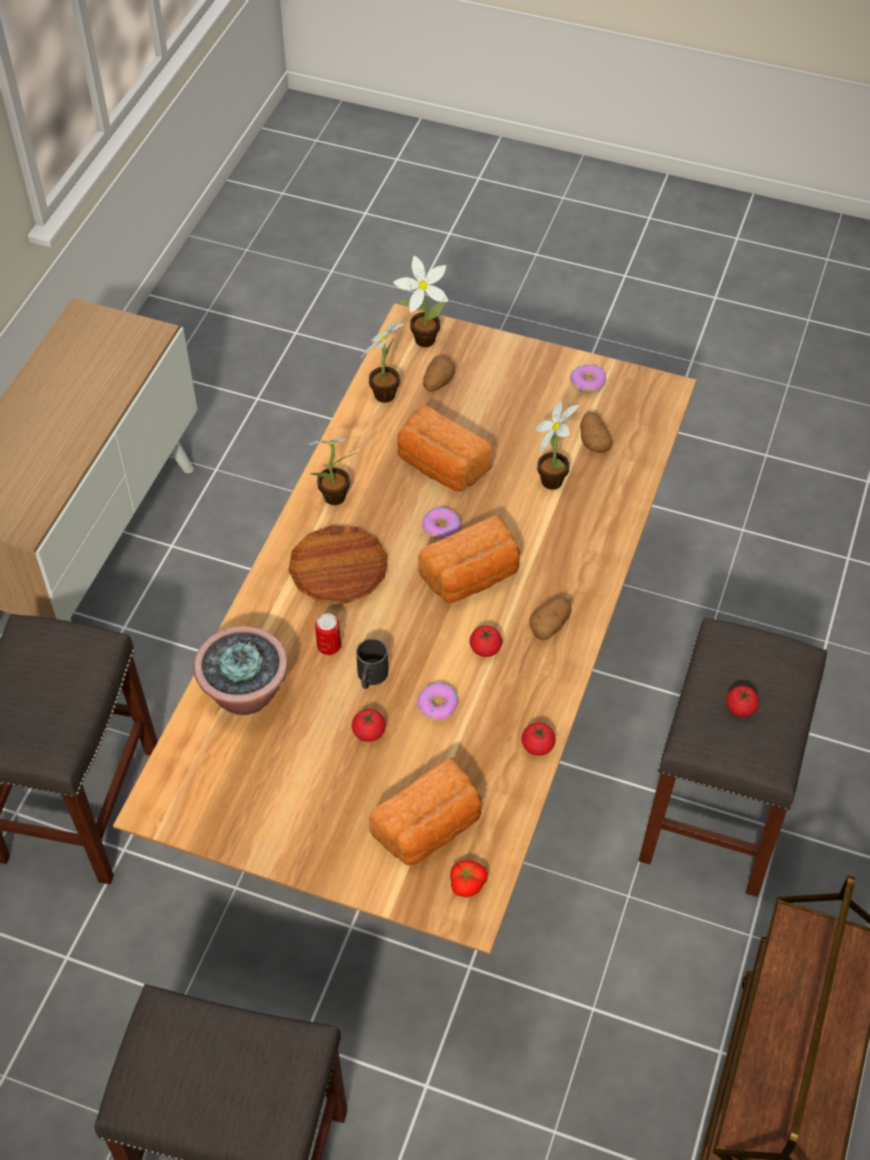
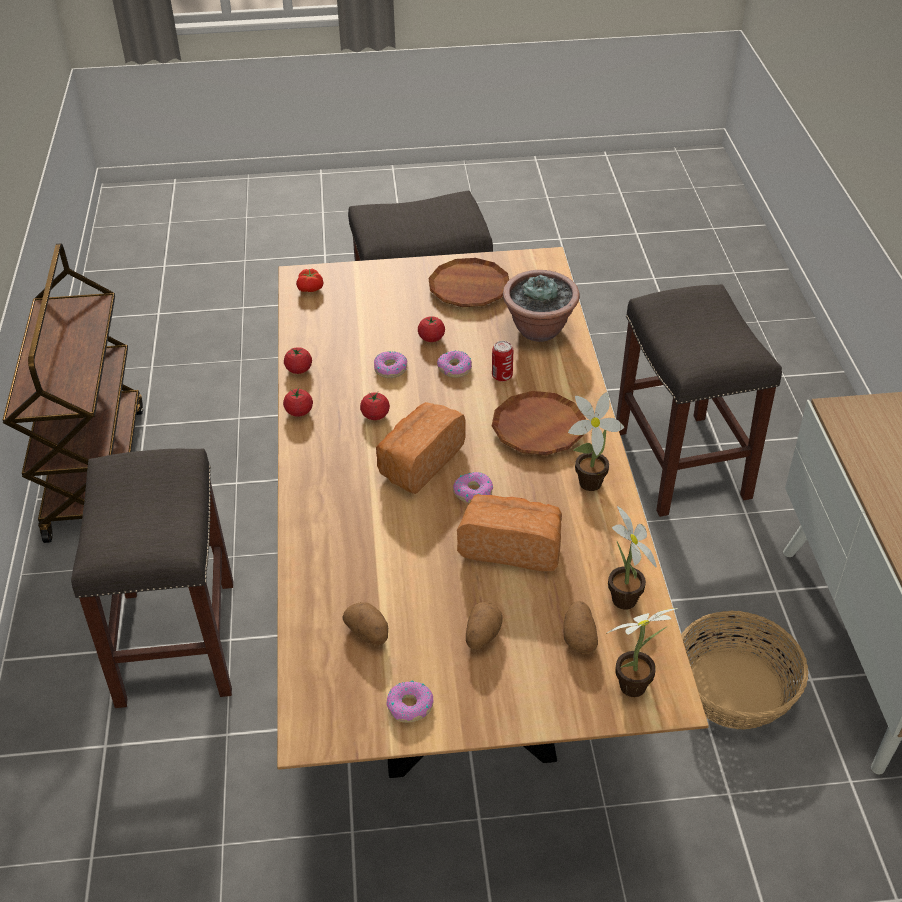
camera: 155 degrees right, 10 degrees down
(239, 562) = (735, 689): none -> basket
(276, 797) = (469, 288): none -> brown plate
(370, 677) = (454, 368): black mug -> donut
(429, 828) = (352, 305): bread -> none
(550, 626) = (329, 449): potato -> potato (481, 636)
(553, 478) = (392, 577): potted plant -> none
(740, 708) = (145, 495): tomato -> tomato (299, 412)

